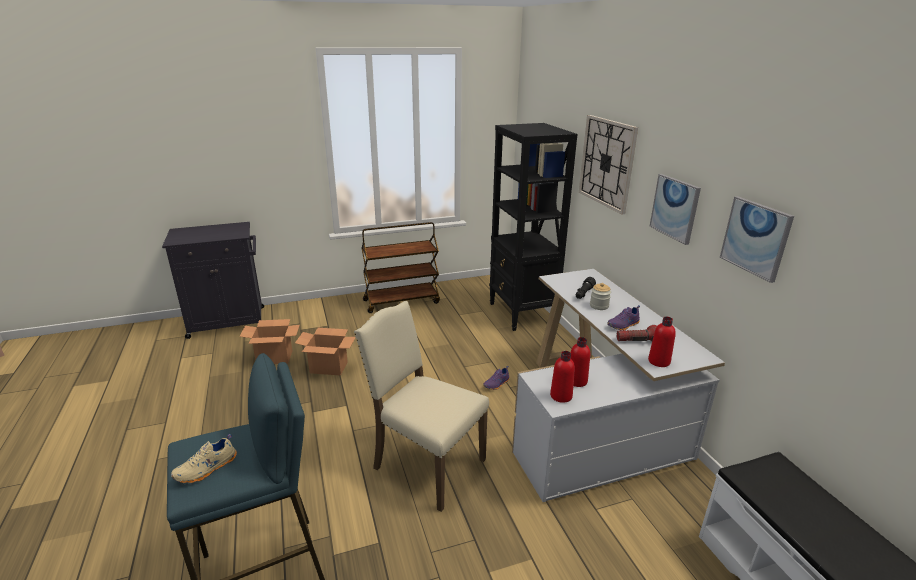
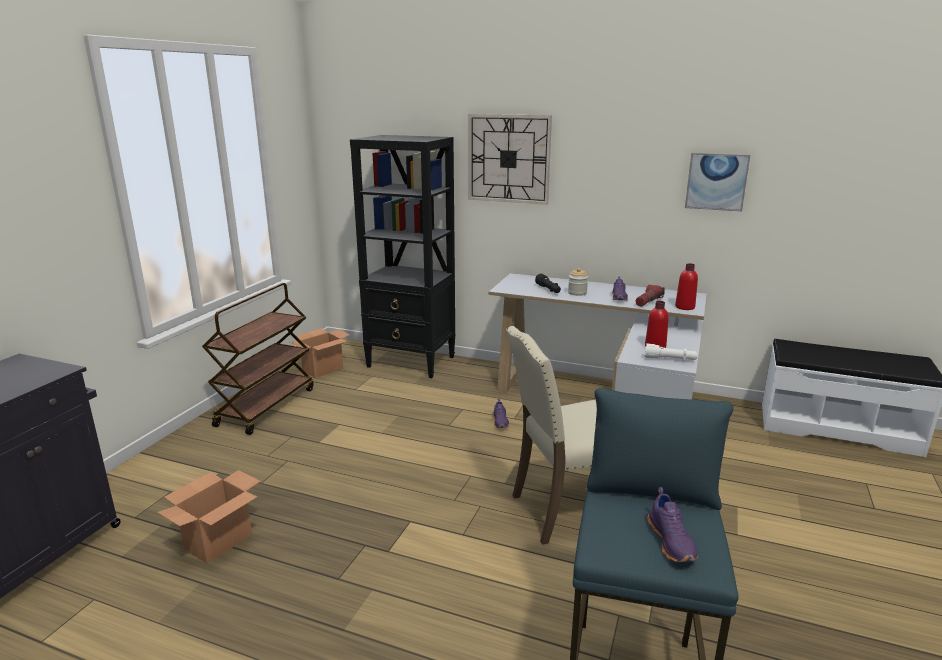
camera: 50 degrees left, 5 degrees down
(207, 469) = (672, 541): beige shoe -> purple shoe
(329, 367) = (316, 506): cardboard box -> cardboard box (323, 369)
(561, 396) = (670, 359): red bottle -> white flashlight
(675, 208) = (618, 180): picture -> none

